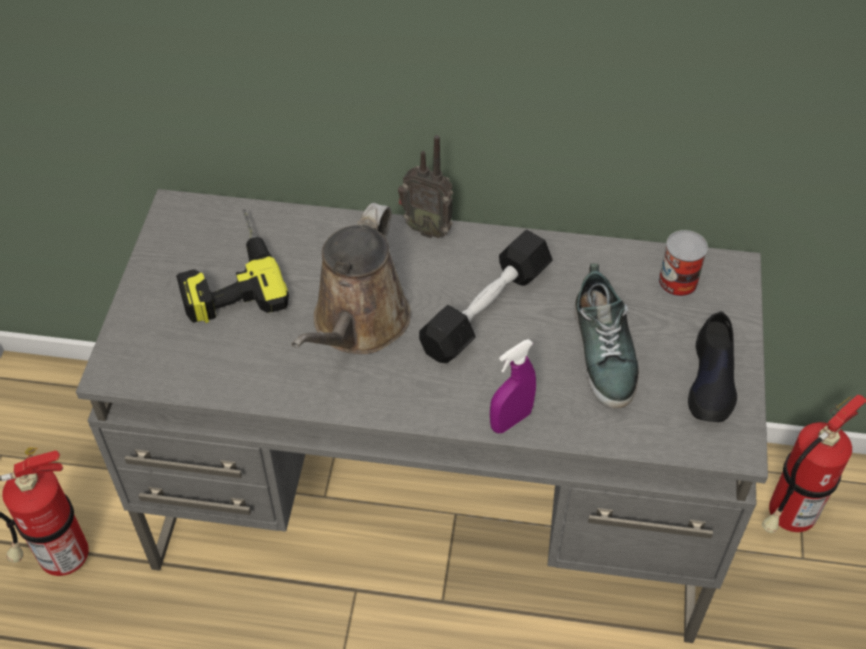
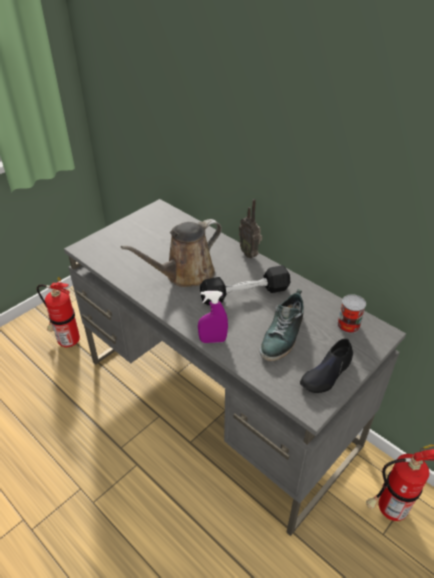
camera: 35 degrees right, 10 degrees down
(227, 274) = (155, 235): power drill -> none

